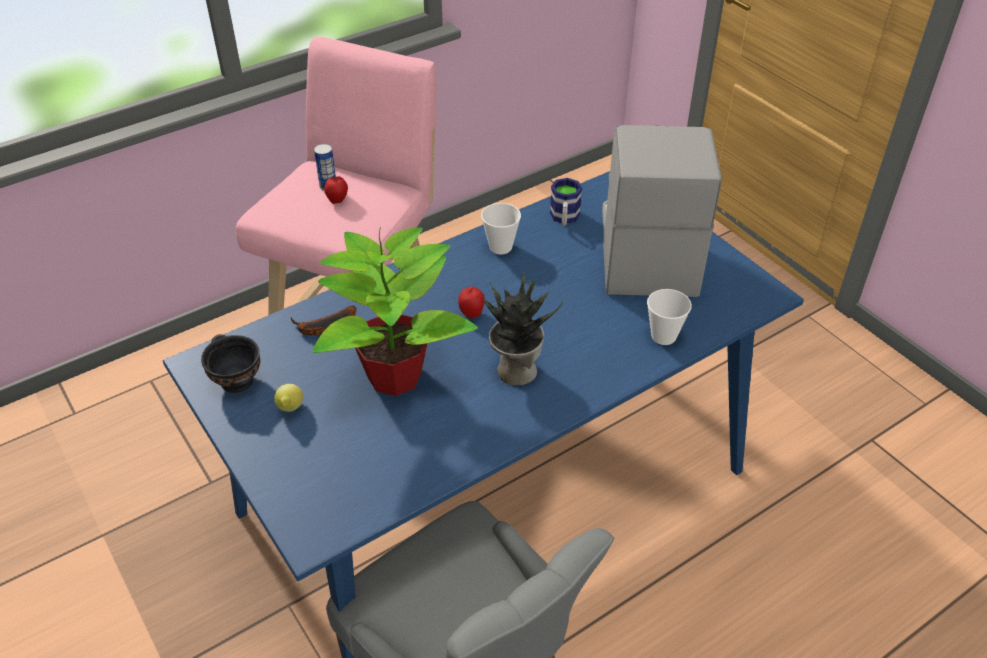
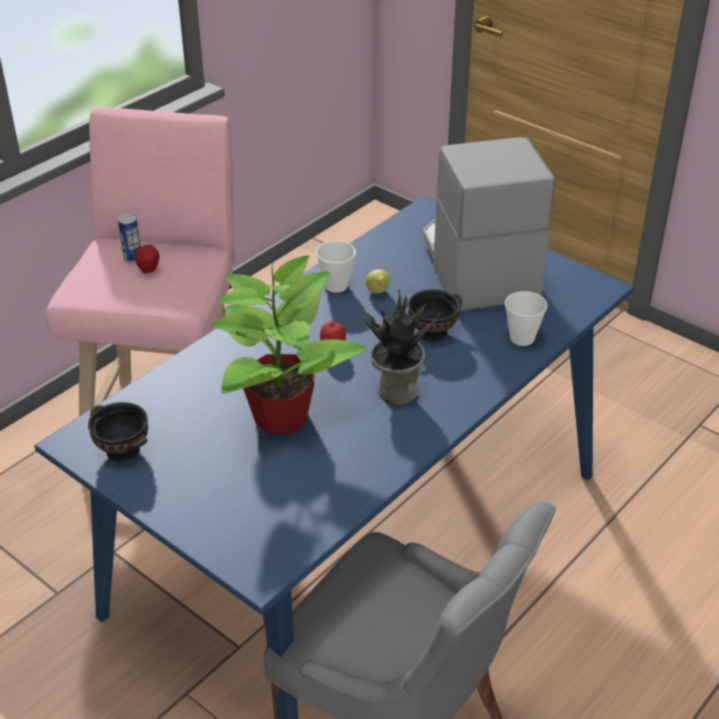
camera: 15 degrees left, 5 degrees down
(290, 409) = (189, 465): lemon -> lemon (378, 293)
(323, 327) = (190, 386): banana -> none
(564, 218) = (387, 251): mug -> none
(574, 313) = (430, 332): none -> black bowl

